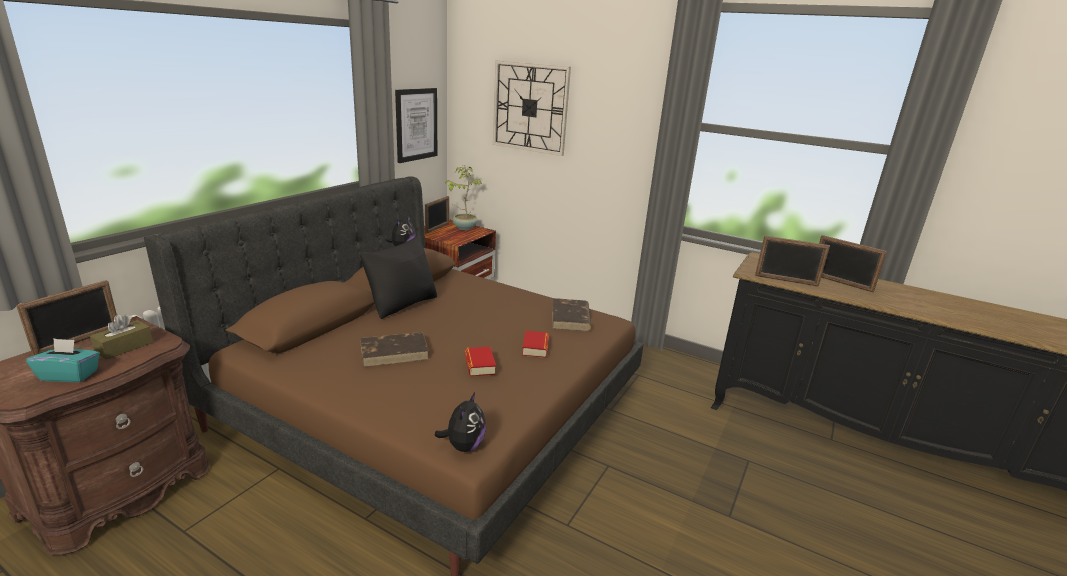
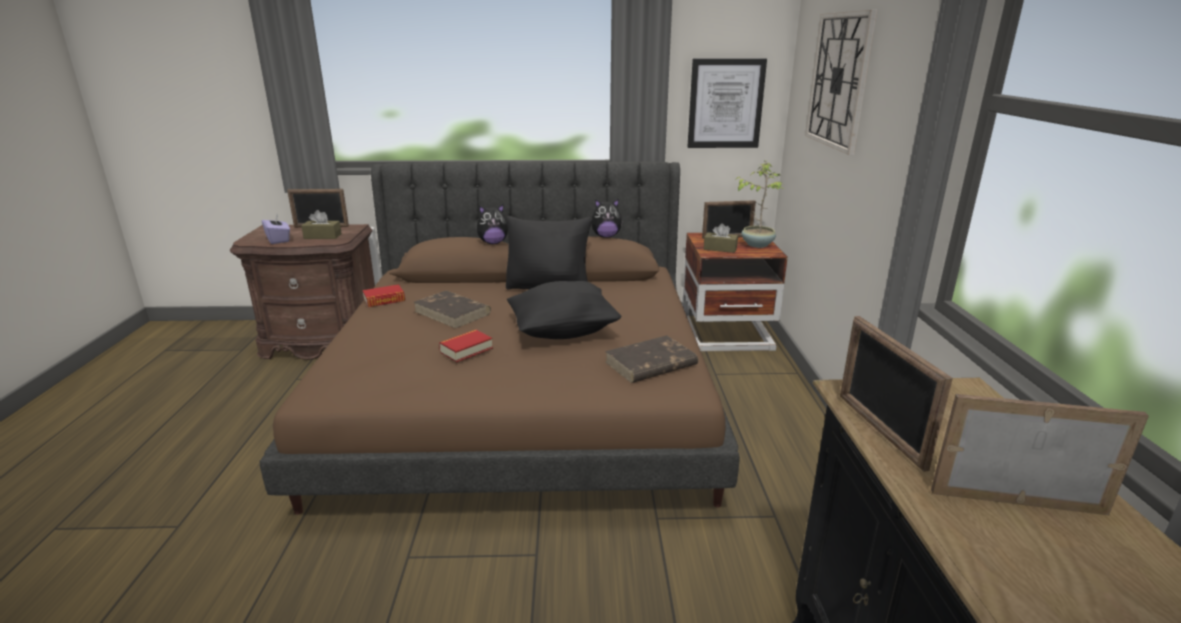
camera: 60 degrees right, 0 degrees up
(70, 375) = (278, 240): turquoise tissue box -> purple tissue box
(453, 237) = (720, 249): none -> brown tissue box
(463, 446) = (321, 388): plush toy -> plush toy (493, 243)
(490, 325) = (563, 332): none -> black pillow
(535, 348) = (544, 366): book -> book (384, 300)
(841, 283) = (1016, 501): picture frame -> picture frame turned 90 degrees clockwise

